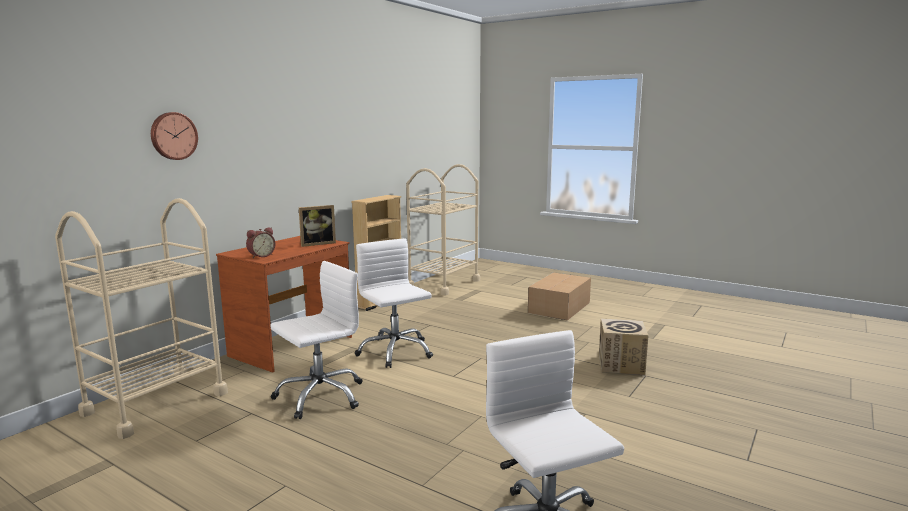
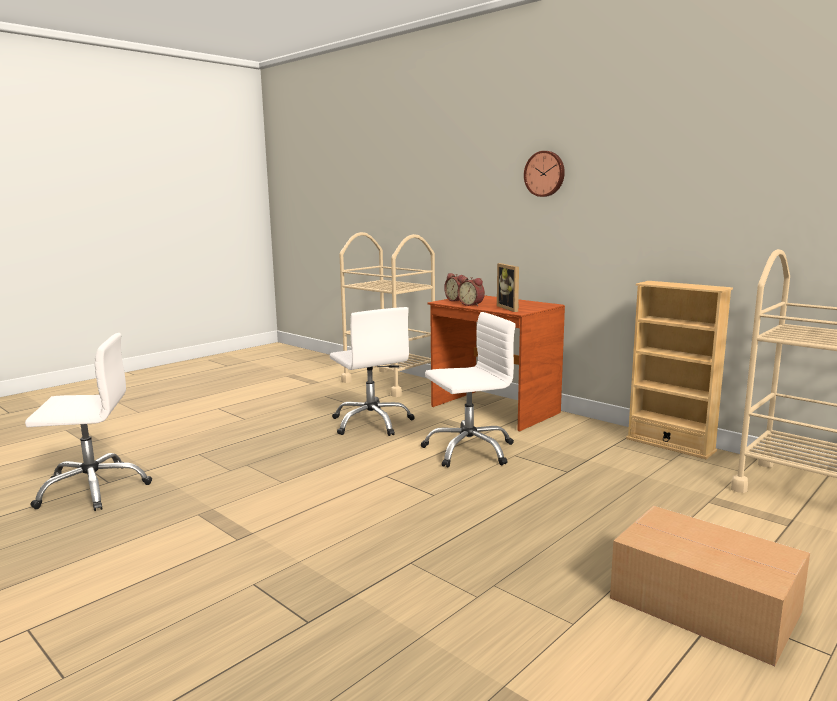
camera: 100 degrees right, 0 degrees up
(173, 136) = (458, 185): wall clock -> wall clock (545, 174)
(291, 252) = (472, 305): none -> alarm clock
(621, 365) = (361, 607): cardboard box -> none

